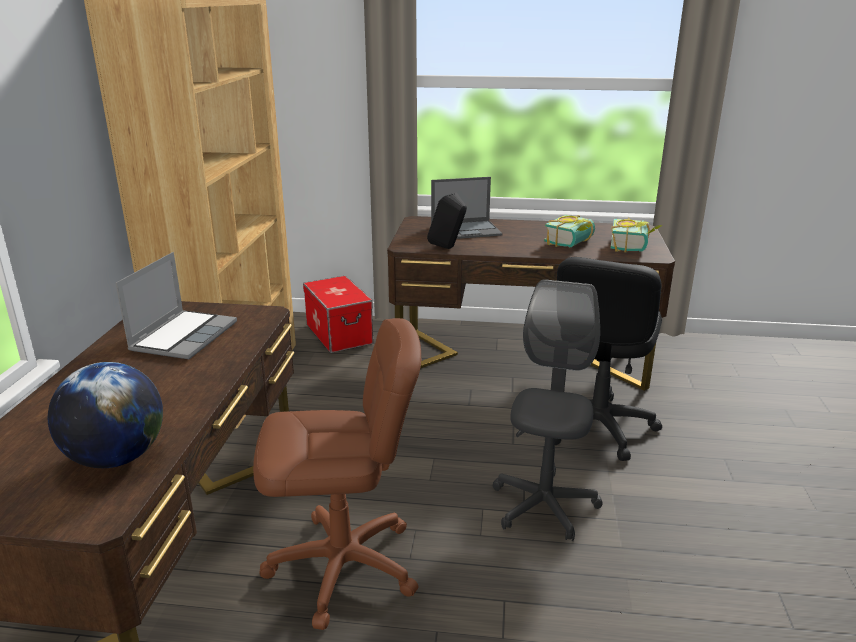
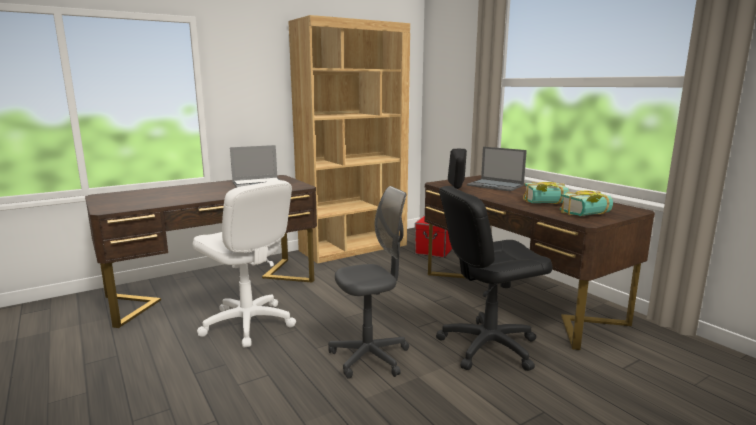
camera: 50 degrees right, 10 degrees down
(116, 458) = (148, 202): globe -> none
(343, 567) = (248, 324): brown office chair -> white office chair

